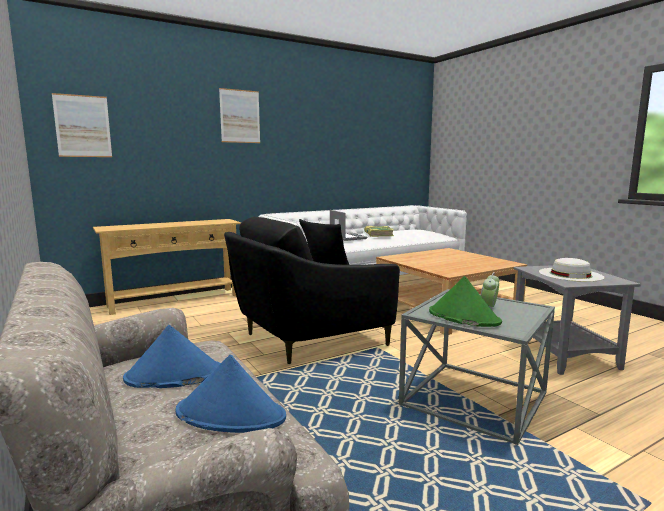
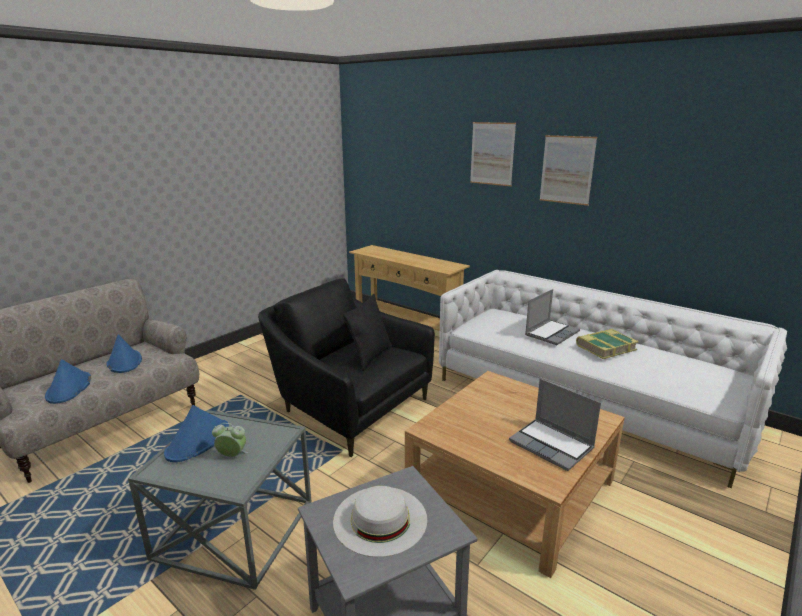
camera: 70 degrees right, 10 degrees up
(83, 126) = (371, 162): picture -> picture (567, 170)
(463, 317) = (198, 441): green hat -> blue hat
(474, 258) = (552, 445): none -> laptop

